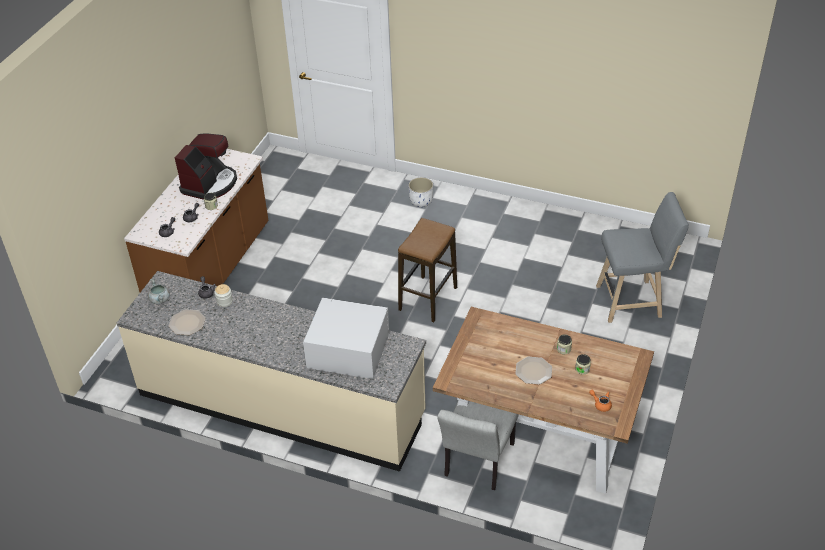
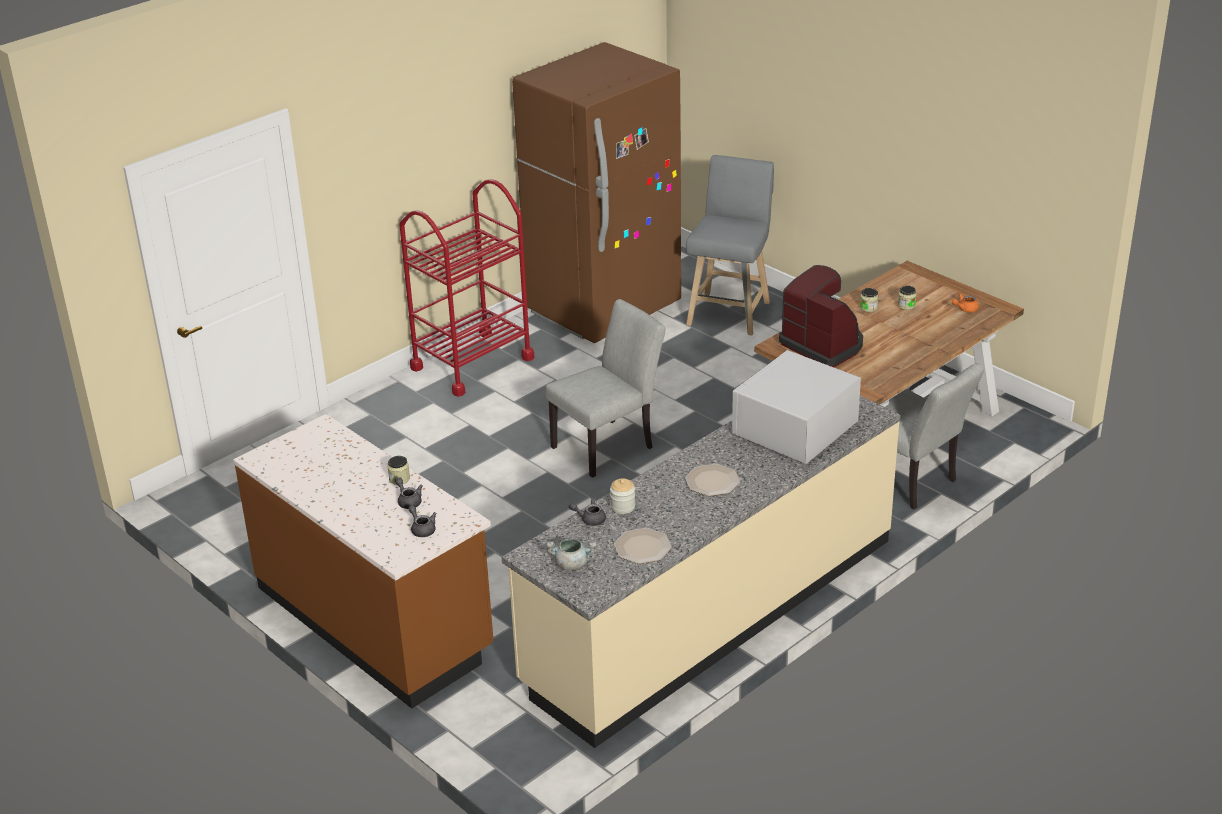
camera: 65 degrees left, 10 degrees down
(210, 184) = (343, 470): coffee machine -> coffee machine (823, 344)
(421, 202) = (415, 402): white planter -> none
(428, 299) = (609, 445): stool -> grey chair
(478, 207) = (472, 363): none -> red cart
(533, 371) = (890, 334): plate -> plate (712, 482)
(586, 240) = (604, 309): none -> brown fridge

